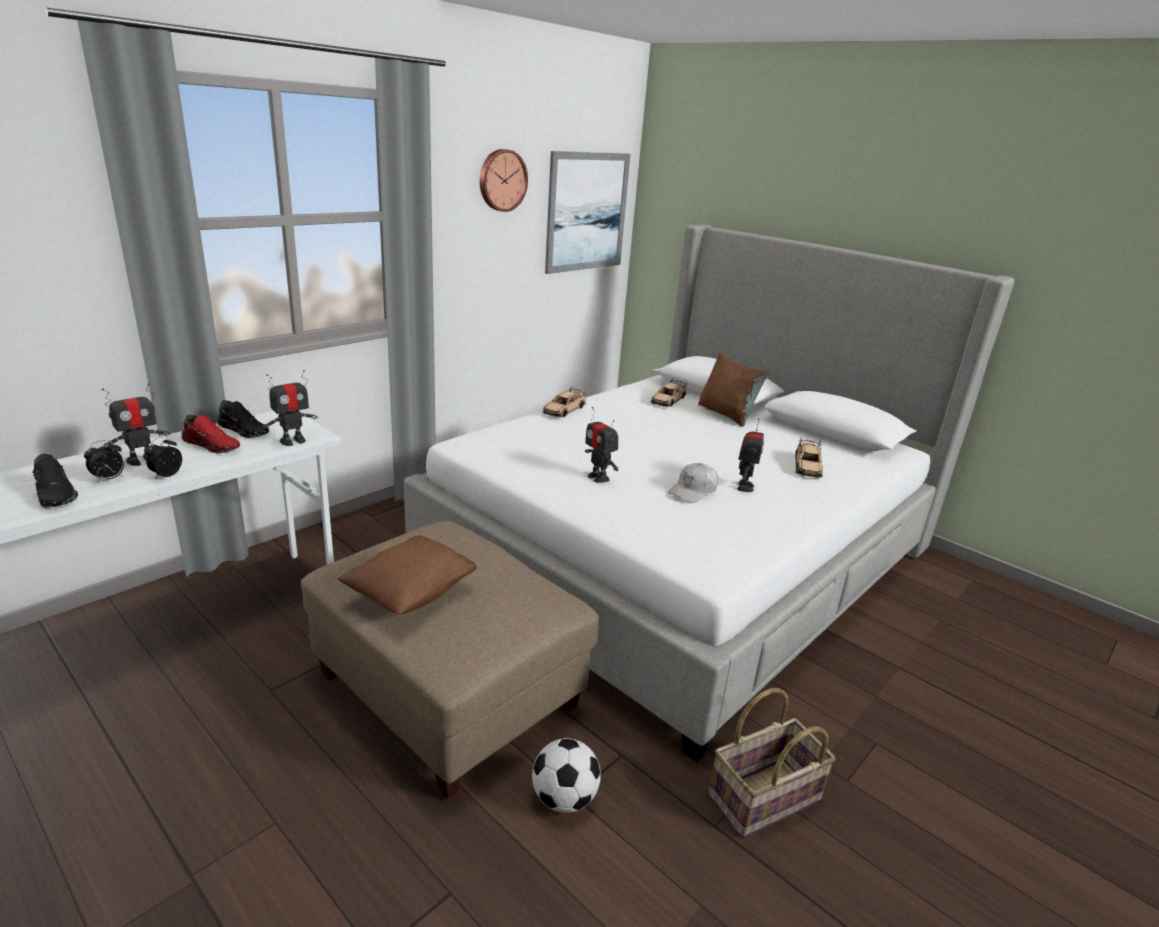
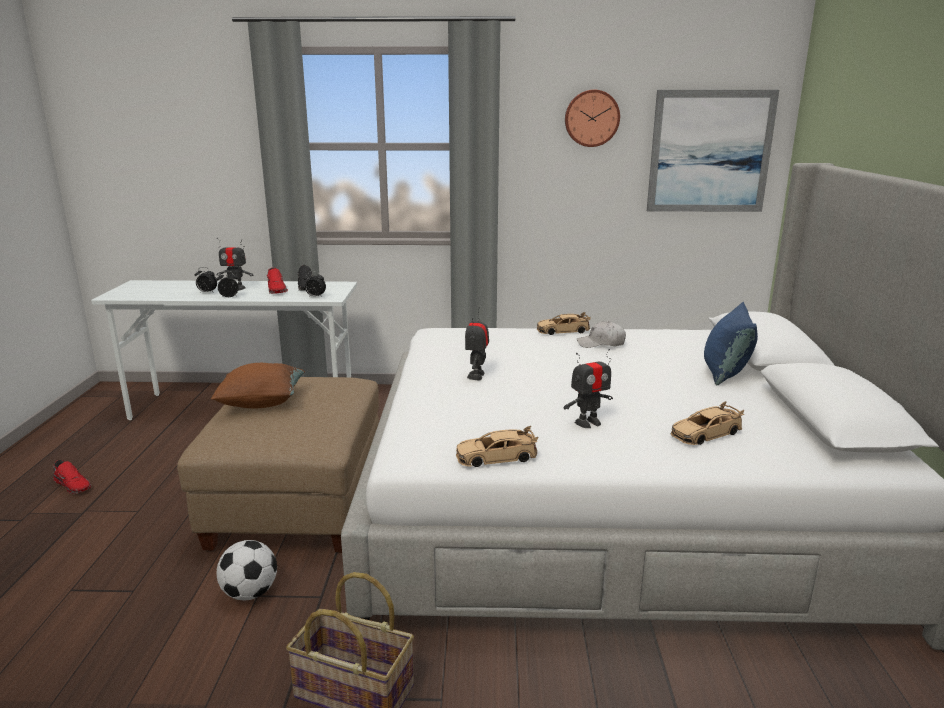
camera: 50 degrees right, 5 degrees down
(57, 494) = (178, 293): black shoe -> none
(95, 864) = (73, 485): none -> red shoe
(293, 441) = (315, 297): toy robot -> alarm clock
(668, 400) = (686, 348): beige toy car -> beige toy car (496, 457)
(693, 491) = (531, 409): white cap -> white cap (601, 343)
(727, 414) = (725, 373): brown pillow -> blue pillow

